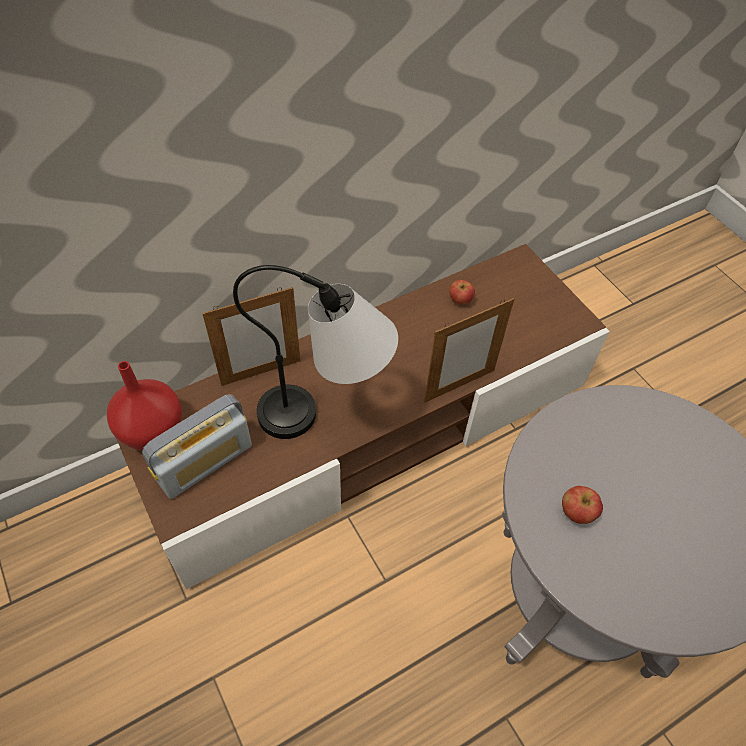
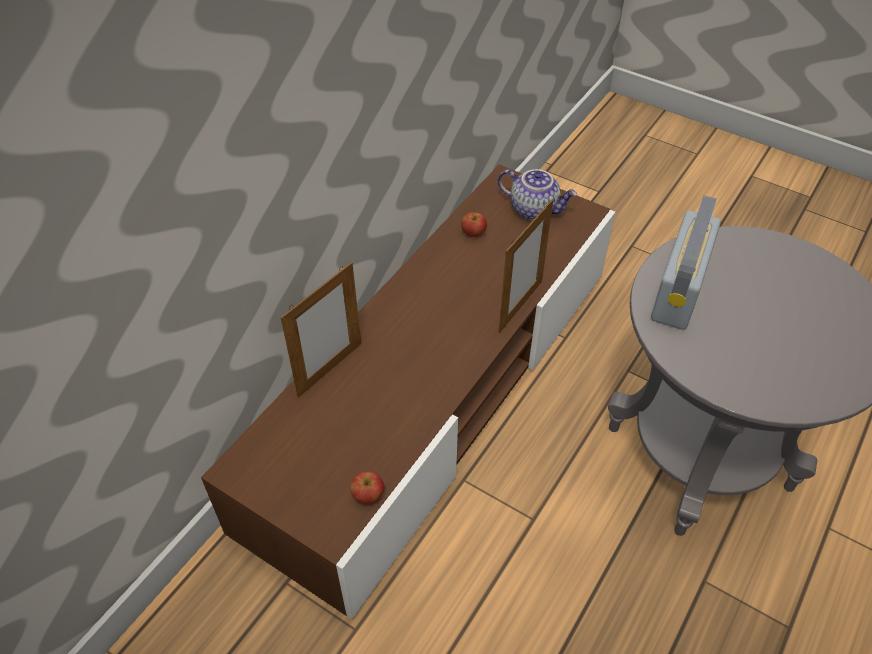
camera: 25 degrees left, 5 degrees down
(151, 431) = (255, 469): red vase -> none
(204, 462) = (329, 472): radio -> radio (679, 289)
(327, 415) = (419, 381): table lamp -> none
(531, 299) = (534, 209): none -> teapot
(576, 512) = (715, 344): apple -> apple (367, 495)

